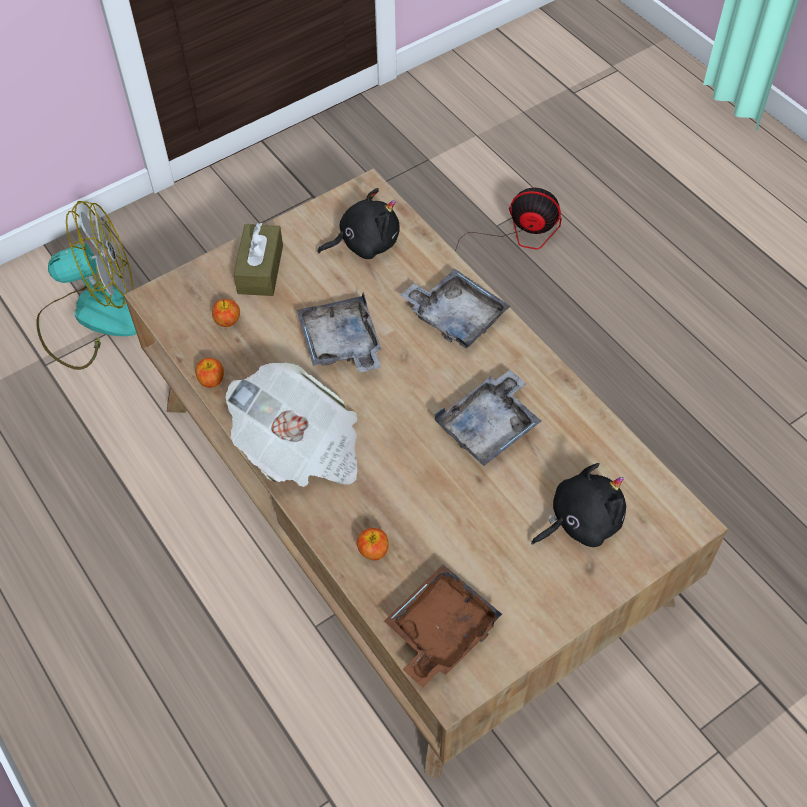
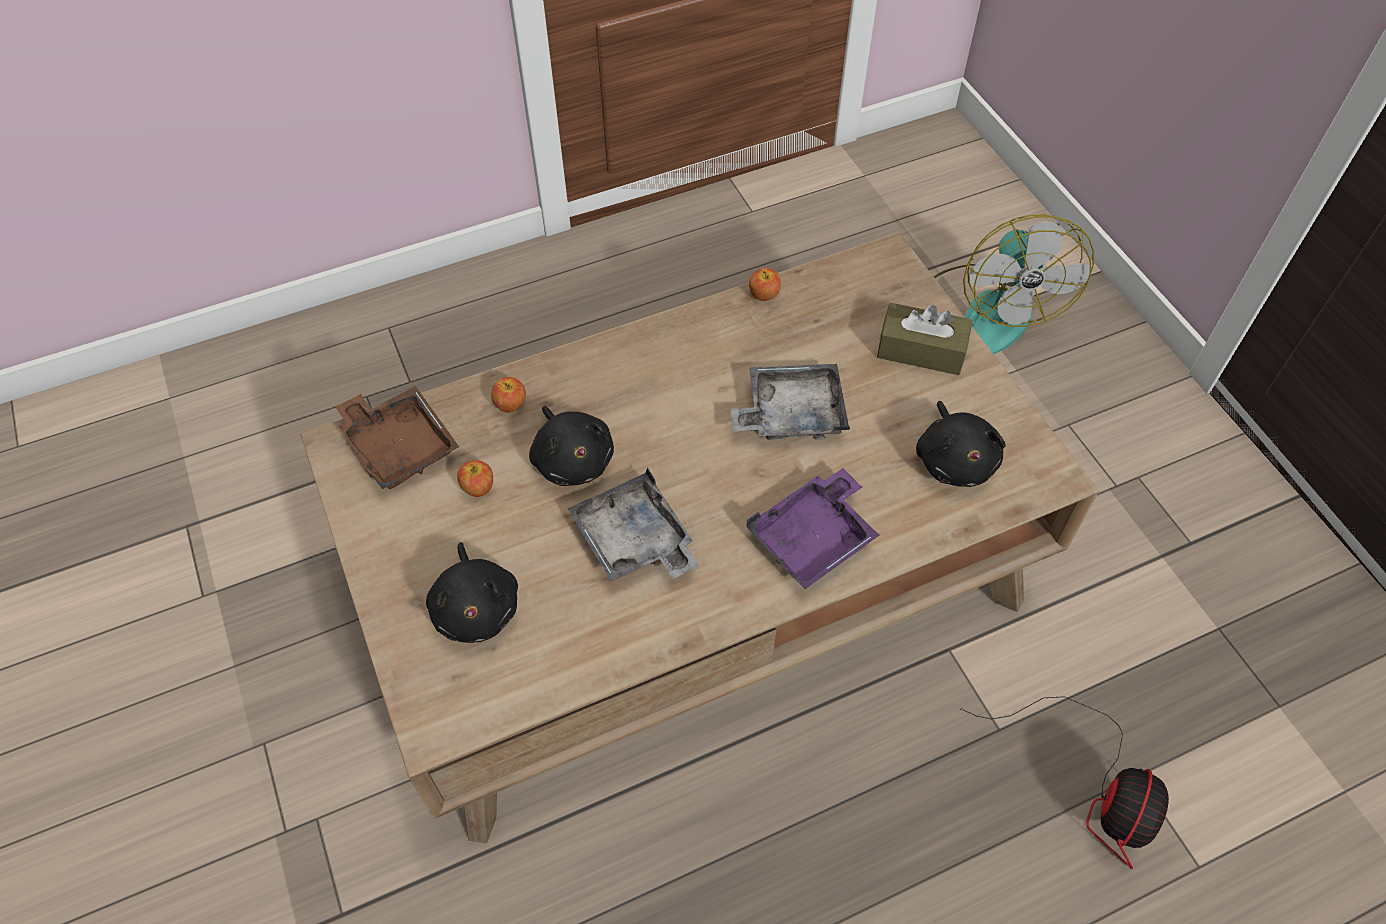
camera: 100 degrees right, 0 degrees up
(227, 321) = (845, 314): apple -> apple (478, 487)
(301, 448) = (655, 359): newspaper -> none
(422, 487) = (572, 459): none -> black plush toy
(455, 317) = (814, 538): grey tray -> purple tray

